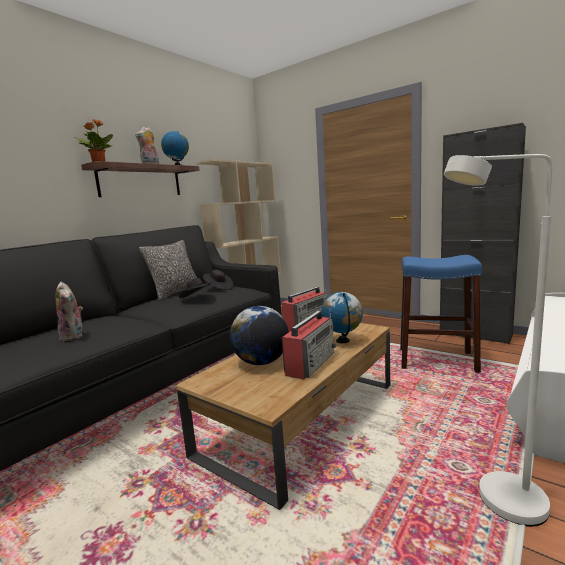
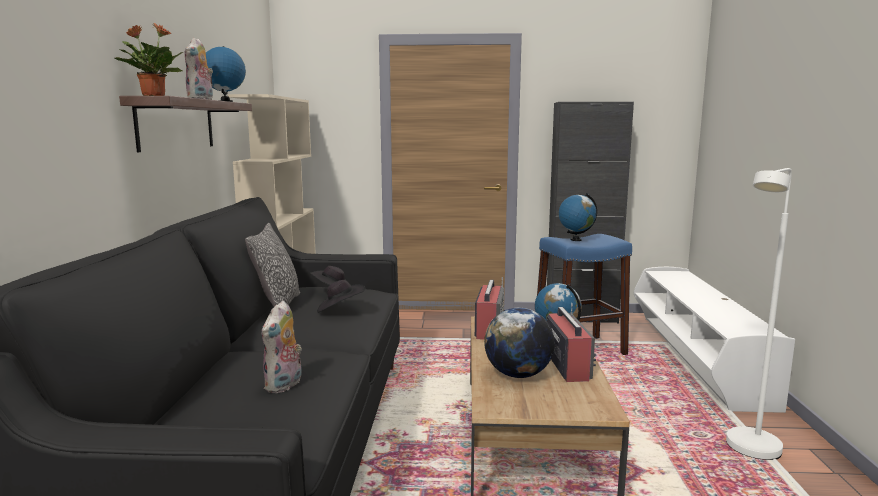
camera: 35 degrees left, 0 degrees up
(74, 336) = (284, 385): plush toy -> plush toy turned 90 degrees clockwise
(428, 259) = (576, 240): none -> globe

